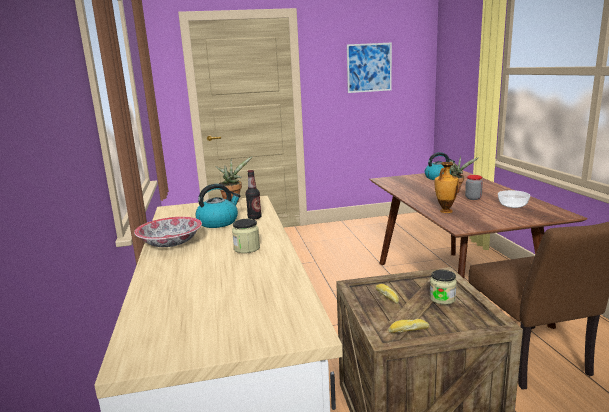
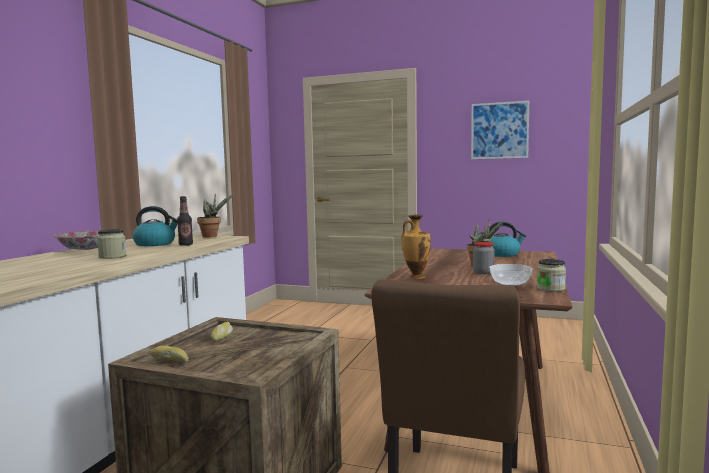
camera: 30 degrees right, 10 degrees down
(442, 298) = (261, 348): jar -> jar (550, 289)

